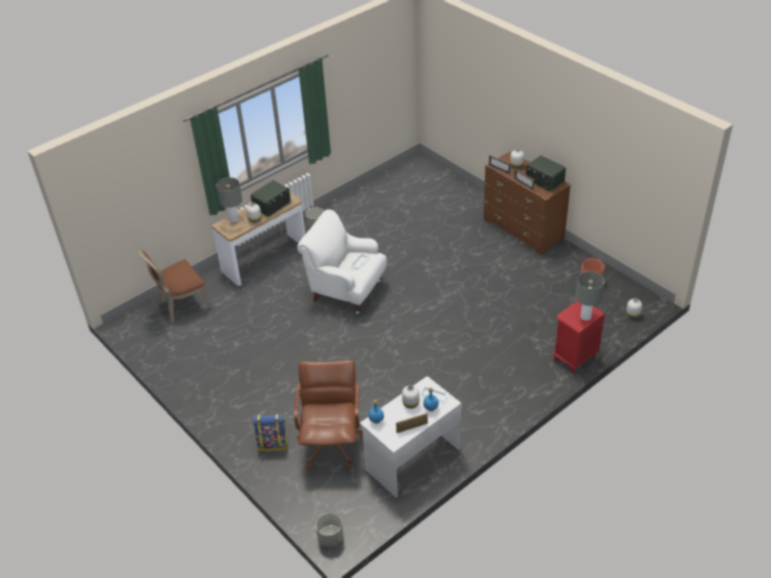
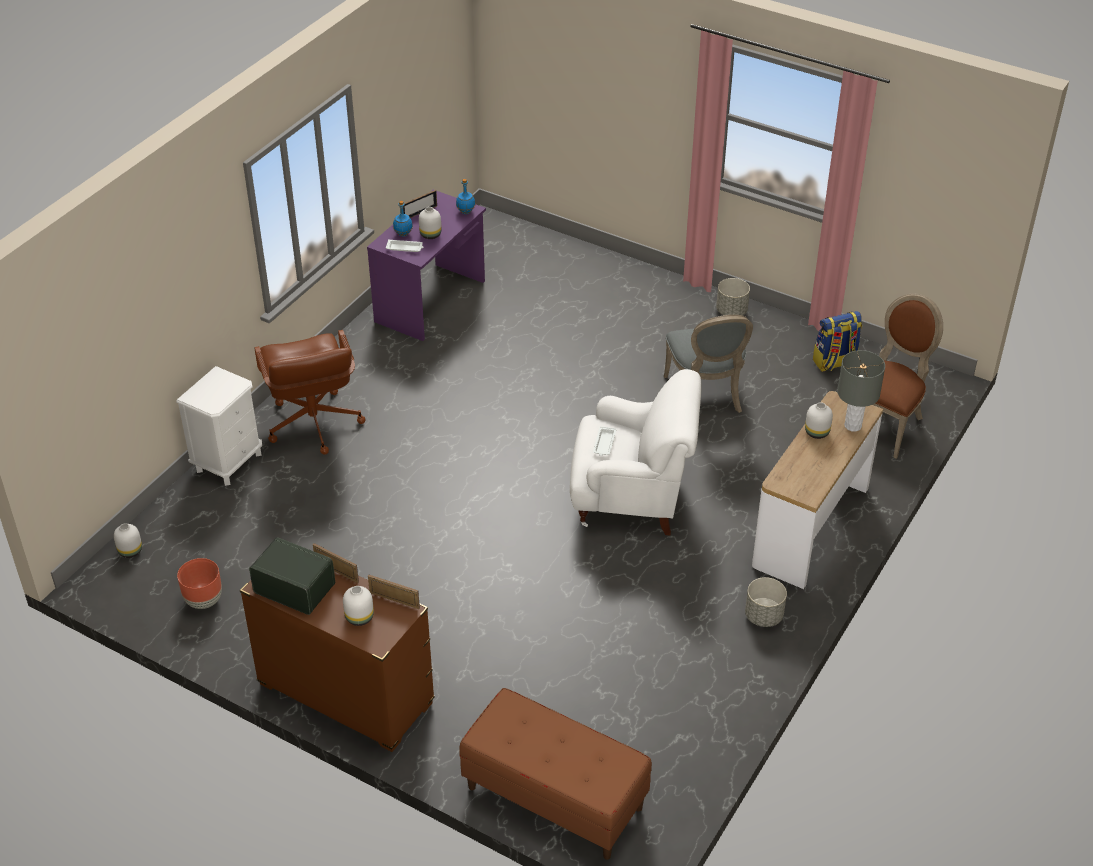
camera: 160 degrees right, 0 degrees up
(267, 342) = (706, 395): none -> grey chair
(272, 205) = (807, 465): radio -> none
(273, 443) = (614, 285): backpack -> backpack (834, 363)
(330, 538) = (495, 220): grey planter -> grey planter (731, 311)
(331, 444) = (540, 297): brown office chair -> brown office chair (313, 424)
(412, 458) = (431, 302): white desk -> purple desk
(443, 181) = (554, 798): none -> brown bench
(574, 358) = (228, 462): red nightstand -> white nightstand
(585, 317) = (207, 388): grey table lamp -> none

